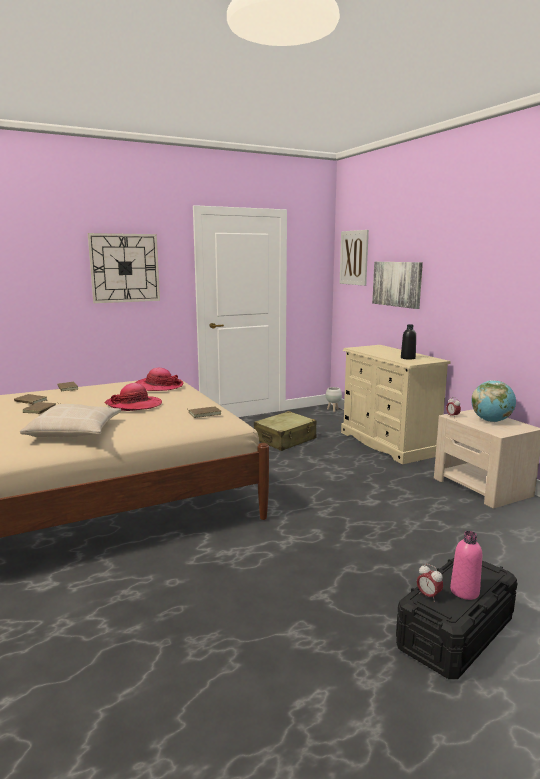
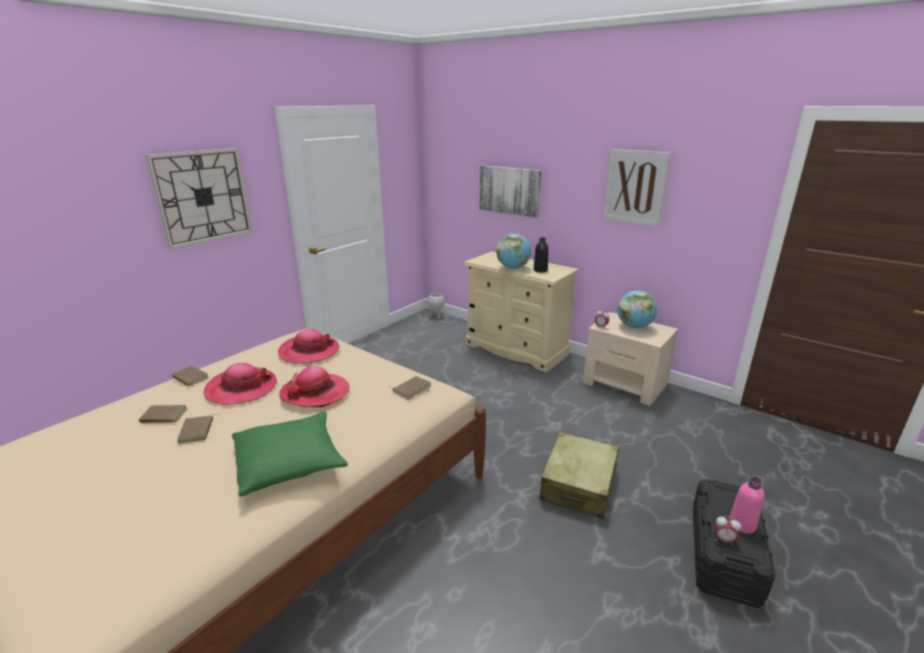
camera: 25 degrees left, 10 degrees up
(75, 431) = (289, 461): beige pillow -> green pillow
(90, 396) = (241, 388): none -> hat
(285, 440) = (420, 365): beige suitcase -> beige suitcase (578, 485)
(354, 257) = (450, 159): picture -> picture (635, 187)
(382, 355) = (513, 268): none -> globe

